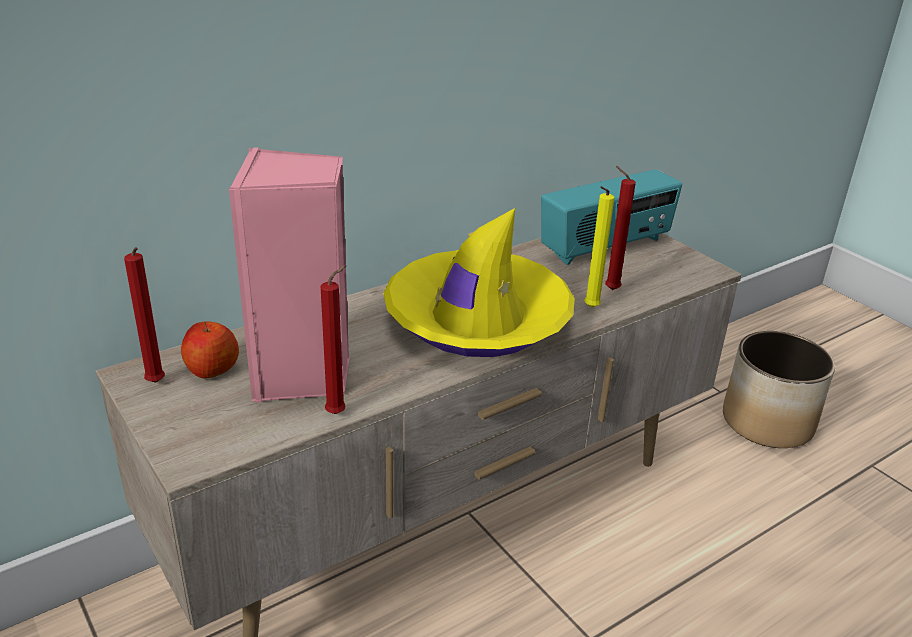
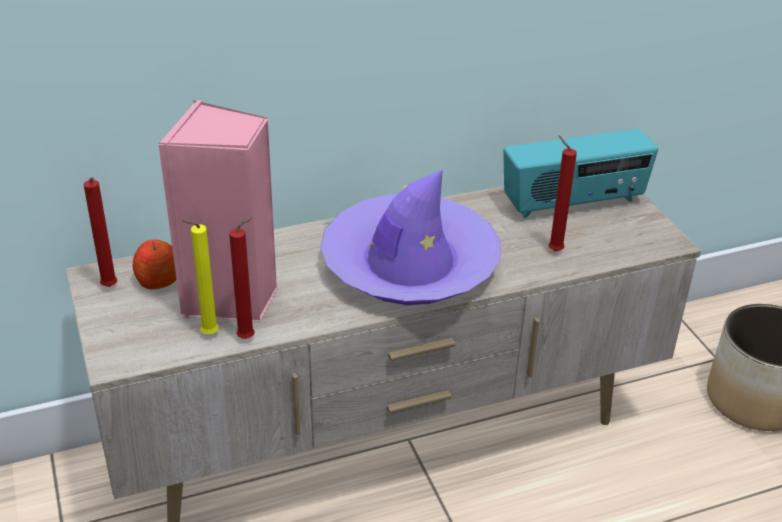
camera: 15 degrees right, 5 degrees up
(477, 319) = (409, 264): yellow hat -> purple hat
(589, 308) = (523, 268): yellow candle -> yellow candle (207, 335)

